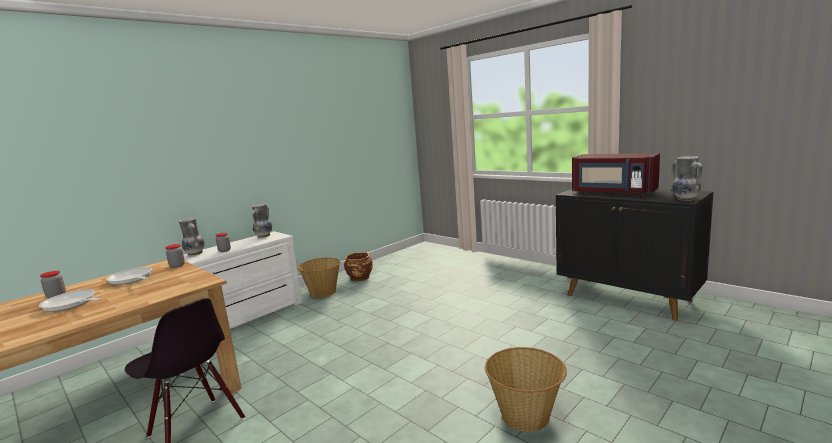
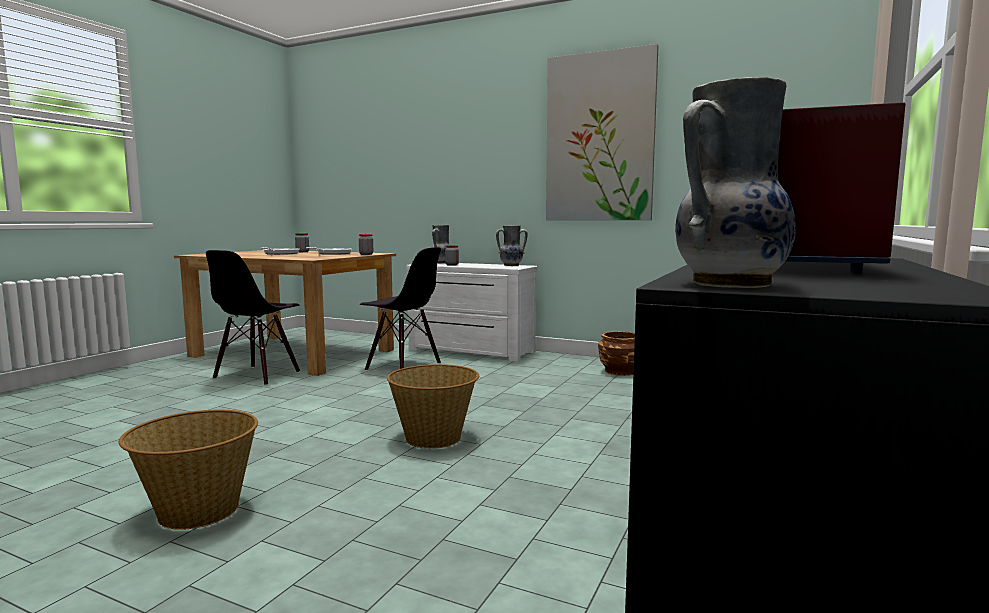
camera: 70 degrees right, 5 degrees down
(263, 345) = (403, 367): none -> black chair
(298, 132) = (599, 138): none -> picture
(323, 292) = (554, 364): basket -> basket (434, 438)

